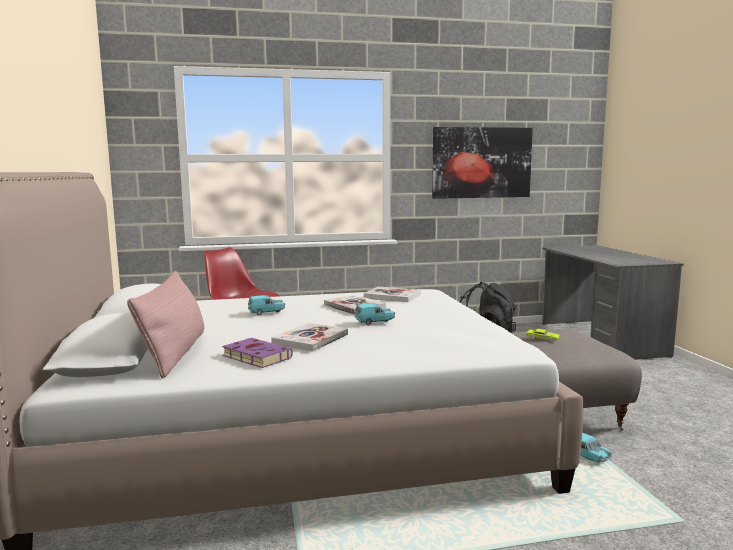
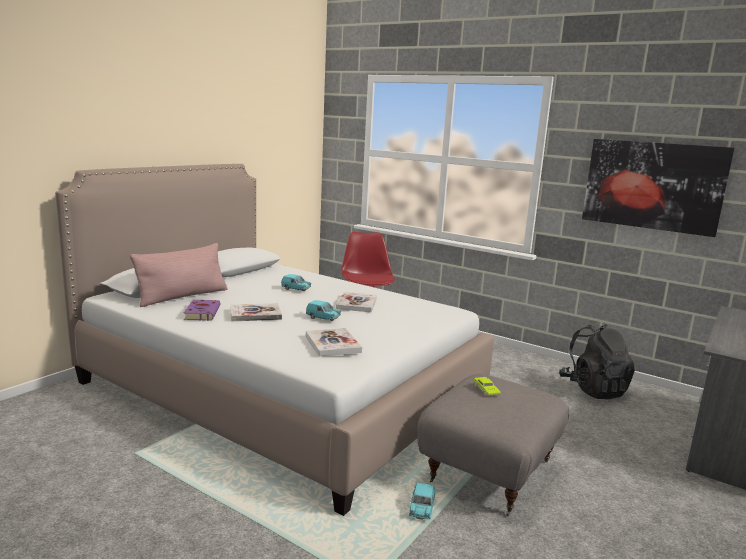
camera: 45 degrees right, 5 degrees up
(392, 296) = (410, 305): book -> book (332, 344)

